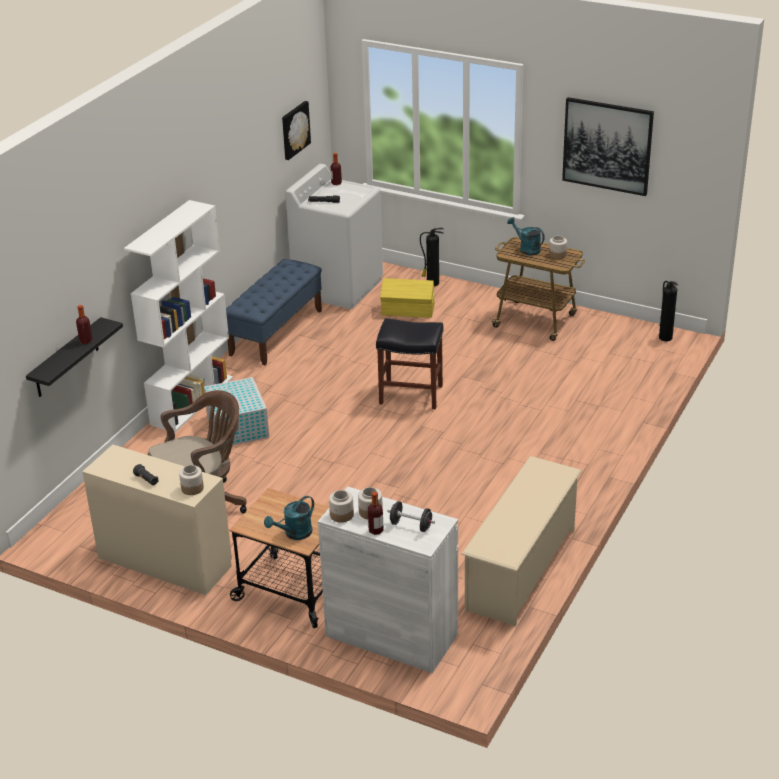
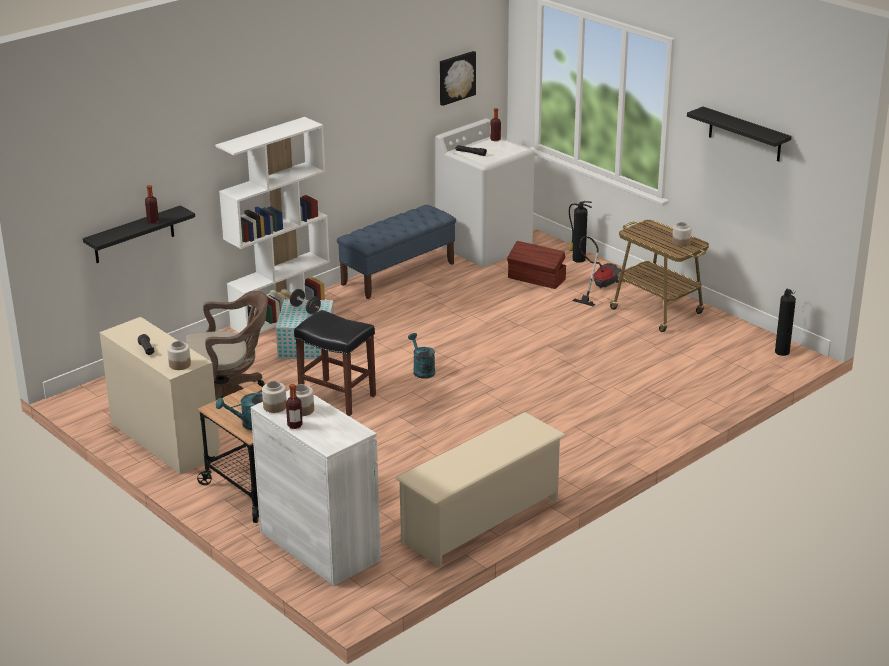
camera: 20 degrees right, 5 degrees down
(408, 311) = (536, 279): yellow storage box -> brown storage box
(411, 525) = (329, 428): black dumbbell -> black dumbbell (305, 309)
(412, 394) = (487, 351): black stool -> black stool (338, 397)
(468, 307) = (598, 287): none -> vacuum cleaner
(526, 249) = (654, 232): turquoise watering can -> turquoise watering can (422, 370)
(607, 146) = (745, 134): picture -> black shelf

